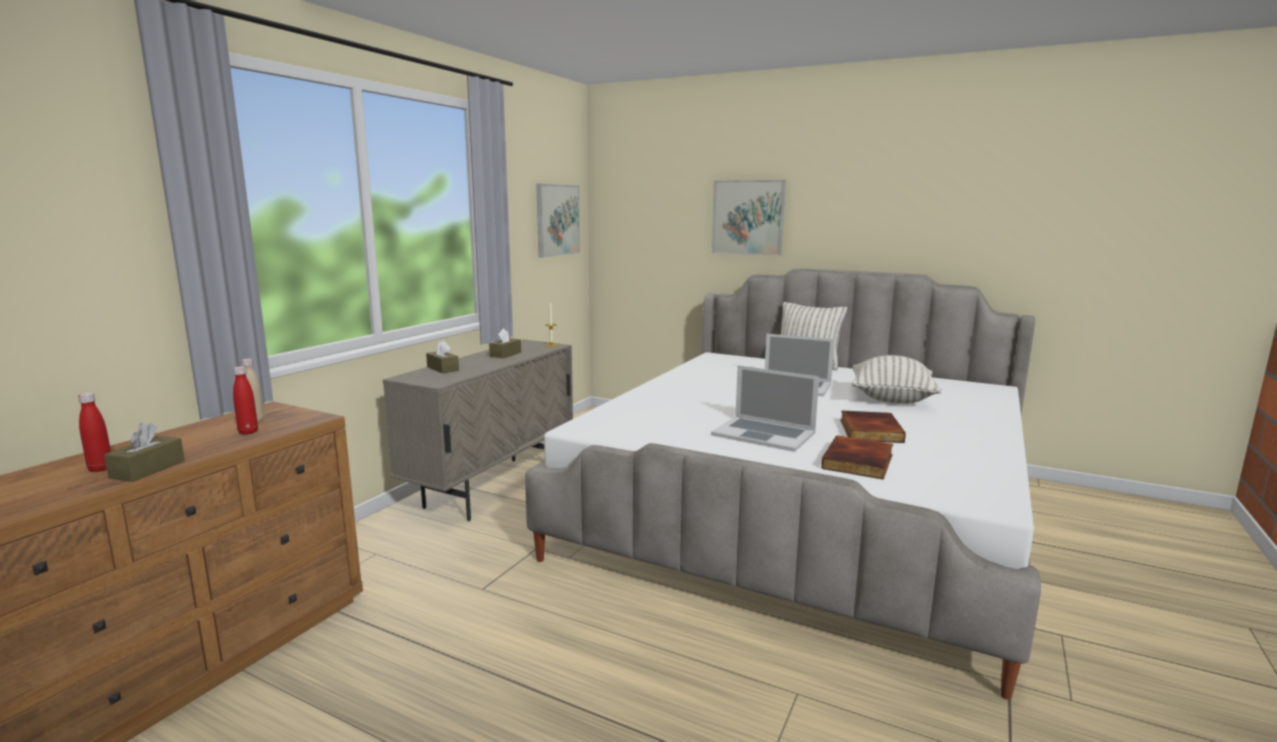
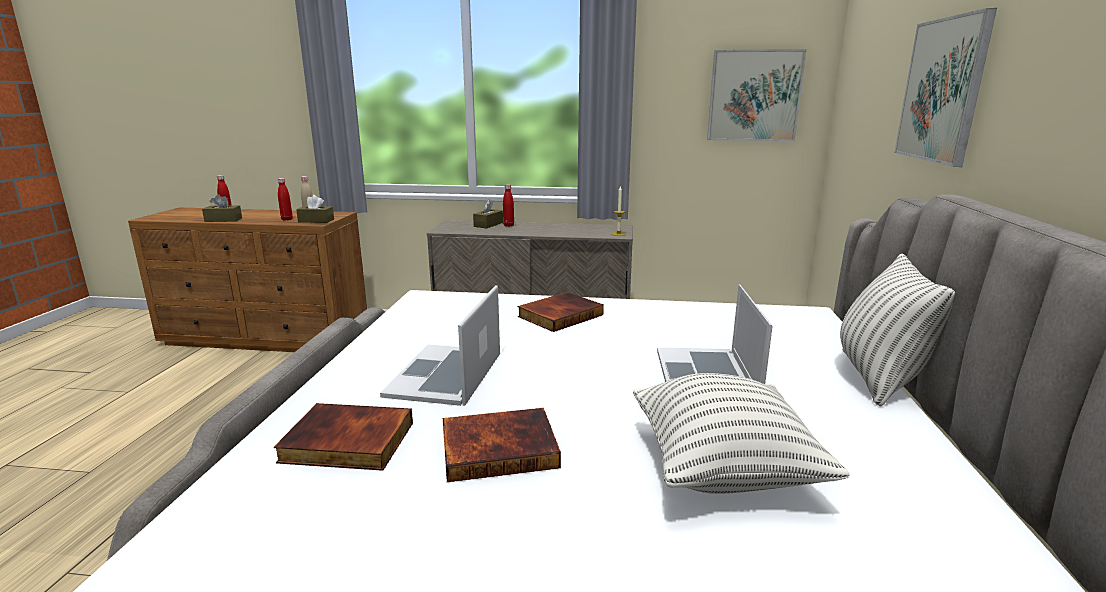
camera: 70 degrees right, 5 degrees up
(460, 364) = (508, 225): none -> red bottle
(505, 354) = (559, 229): brown tissue box -> brown tissue box (316, 221)
(669, 398) = (559, 315): none -> book

